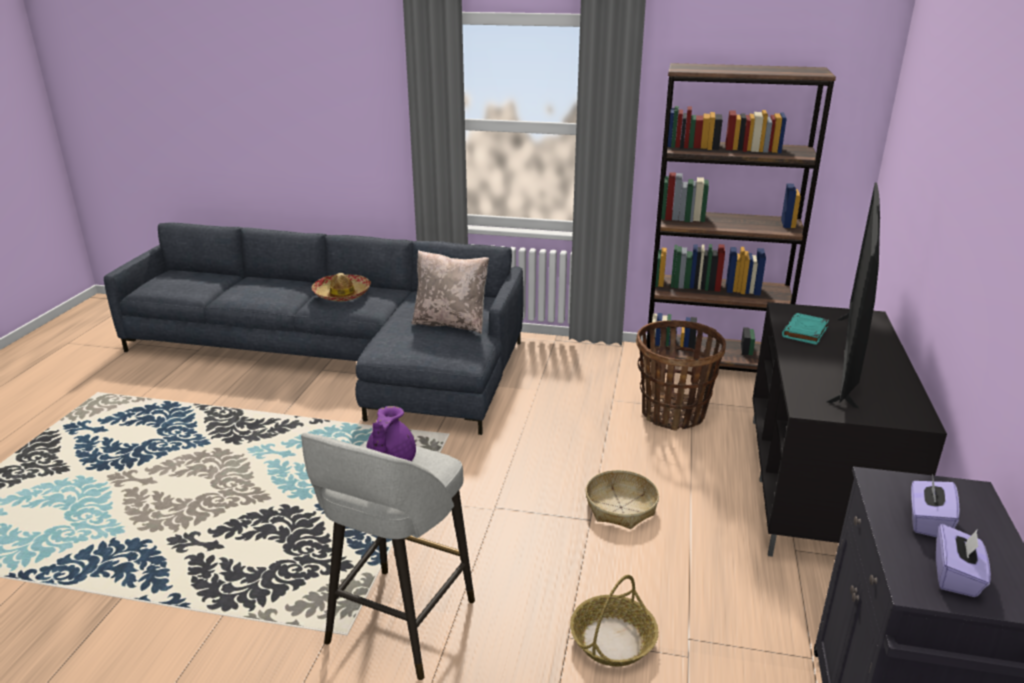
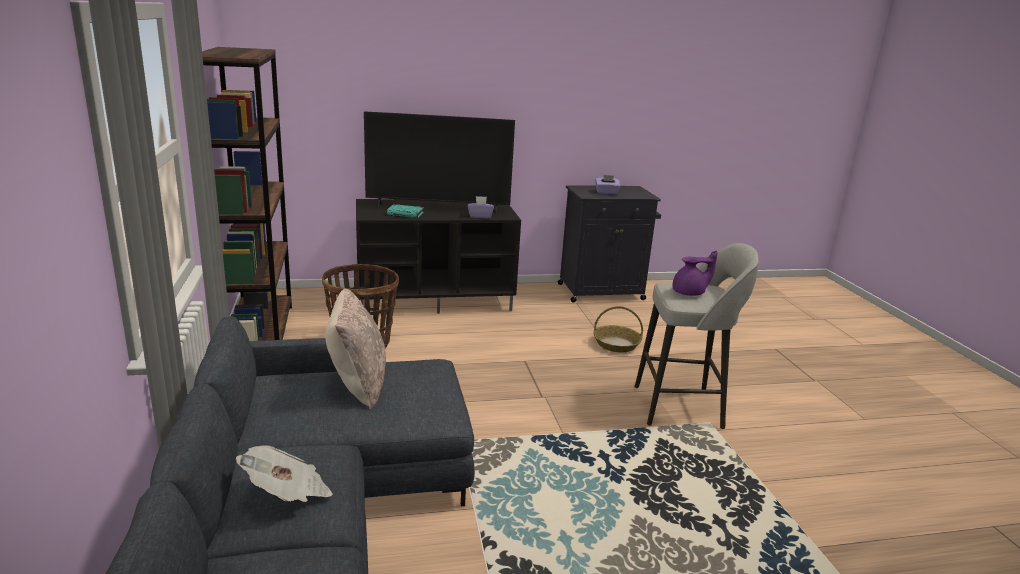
camera: 115 degrees left, 5 degrees down
(342, 294) = (288, 493): hat -> newspaper
(621, 507) = (502, 352): basket -> none
(956, 576) = (634, 192): purple tissue box -> purple tissue box (480, 216)

